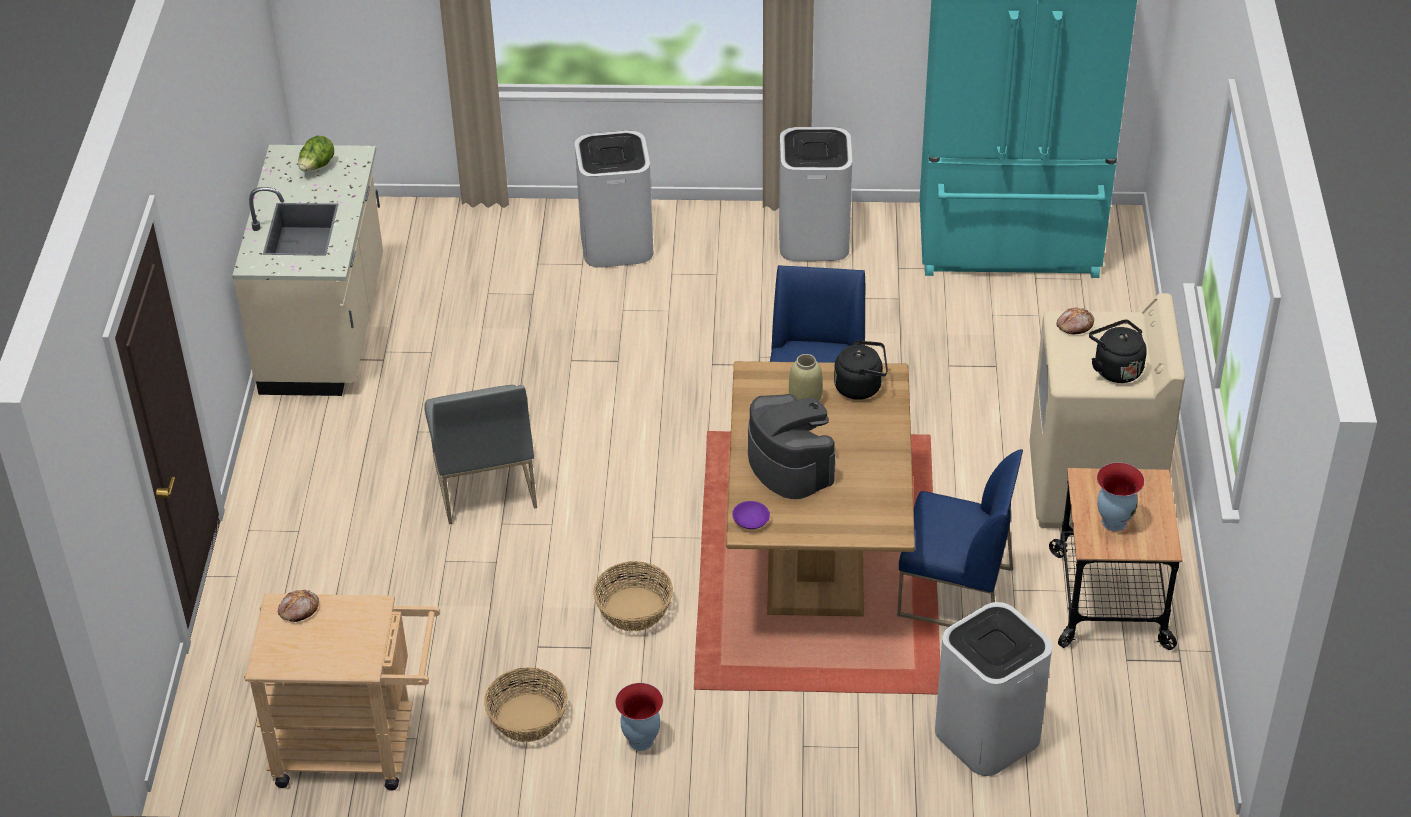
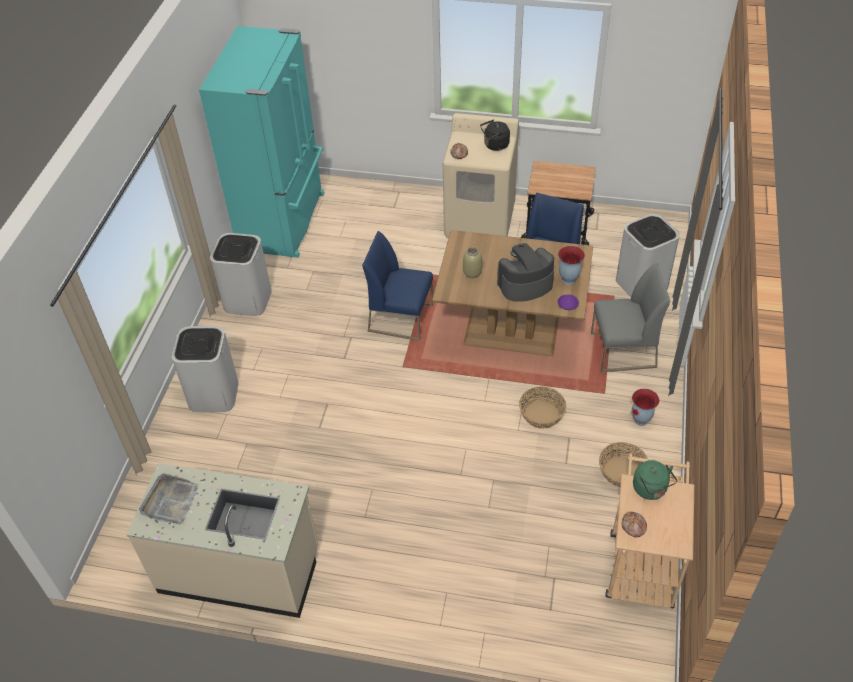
camera: 80 degrees left, 5 degrees up
(317, 167) = (170, 501): lettuce -> grey tray
(364, 628) = (651, 489): none -> green kettle
(483, 482) = (421, 482): grey chair -> grey chair (622, 350)
(861, 386) = (466, 249): black kettle -> none
(1113, 521) = (567, 184): vase -> vase (568, 280)

